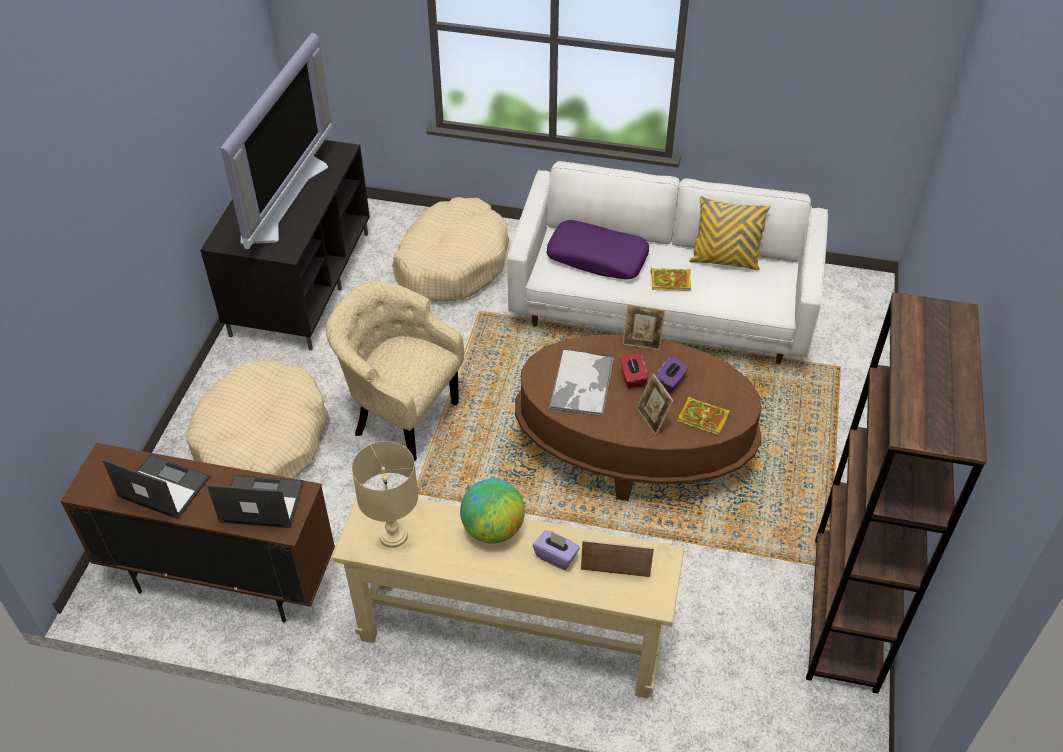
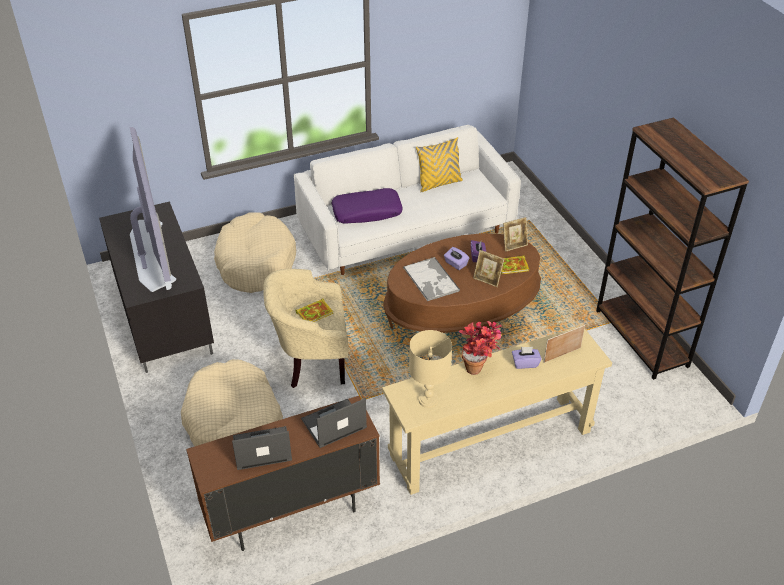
camera: 35 degrees left, 5 degrees down
(493, 529) = (479, 368): globe -> potted plant
(632, 378) = (455, 264): red tissue box -> purple tissue box
(642, 342) = (442, 243): picture frame -> picture frame (514, 245)
(671, 281) = (421, 206): book -> book (315, 312)

